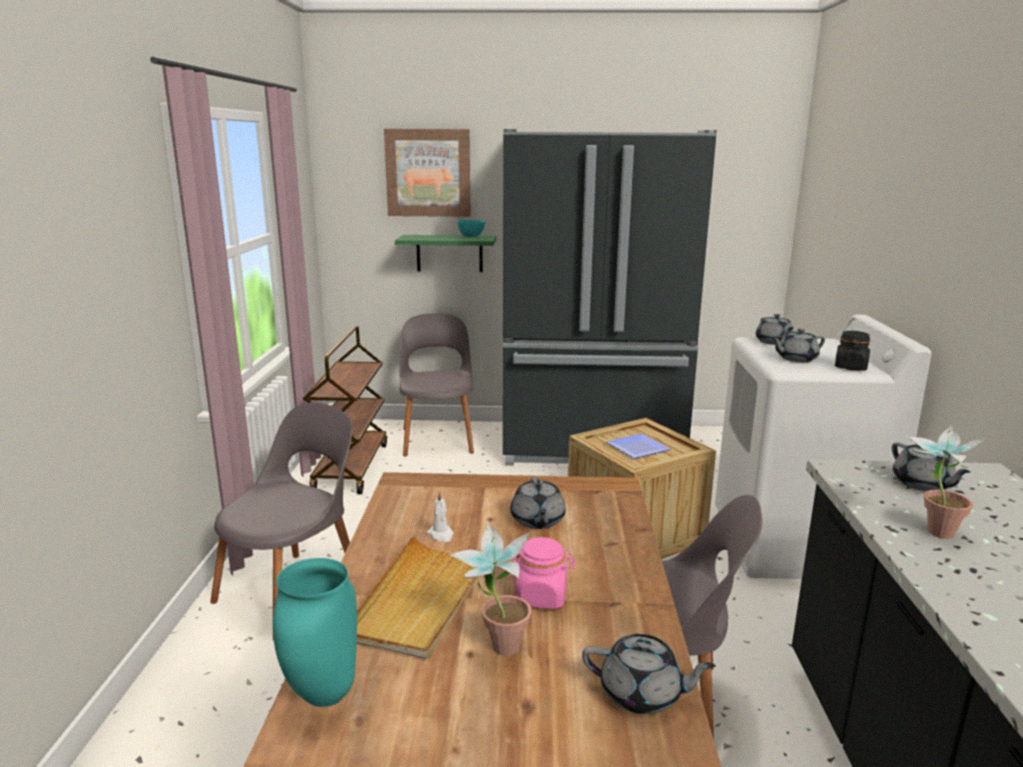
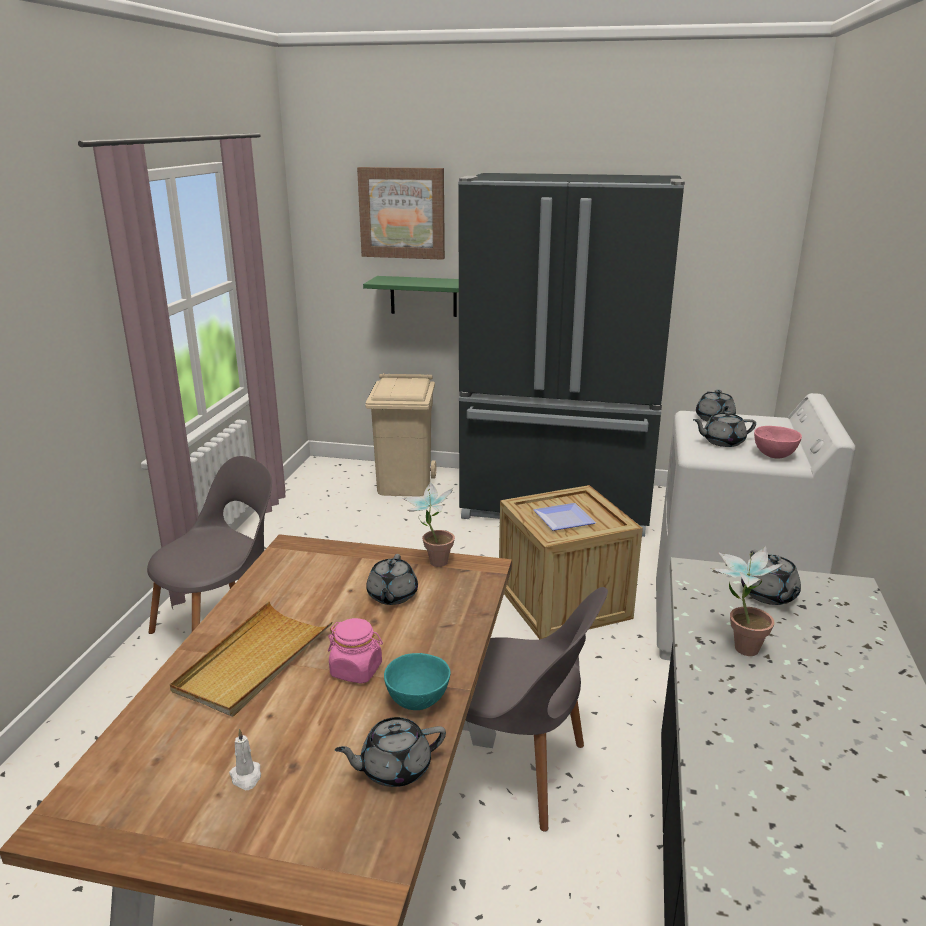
camera: 10 degrees right, 5 degrees up
(322, 695) = (136, 736): turquoise vase -> none
(350, 467) = (311, 509): brown cart -> none
(438, 439) = (405, 485): grey chair -> beige trash can
(441, 535) = (299, 602): white candle -> white candle (246, 777)
(471, 236) = (443, 281): turquoise bowl -> turquoise bowl (419, 701)
(495, 648) = (293, 713): potted plant -> potted plant (431, 562)
(642, 694) = (394, 768): grey teapot -> grey teapot turned 135 degrees clockwise
(850, 367) = (774, 456): black jar -> pink bowl

